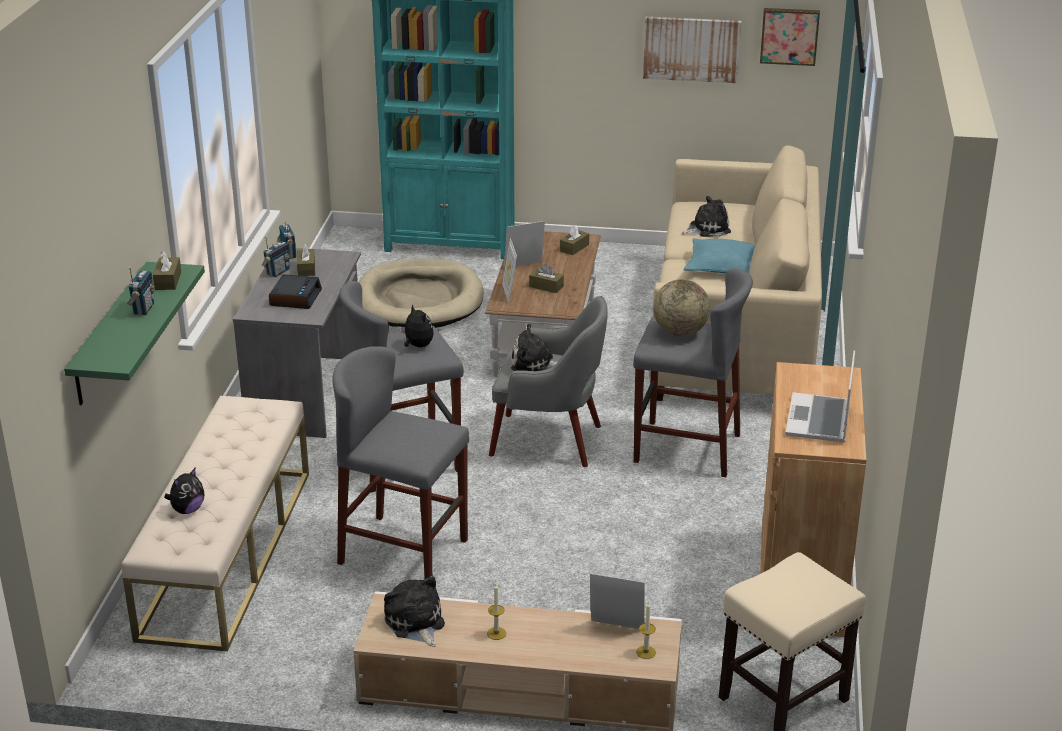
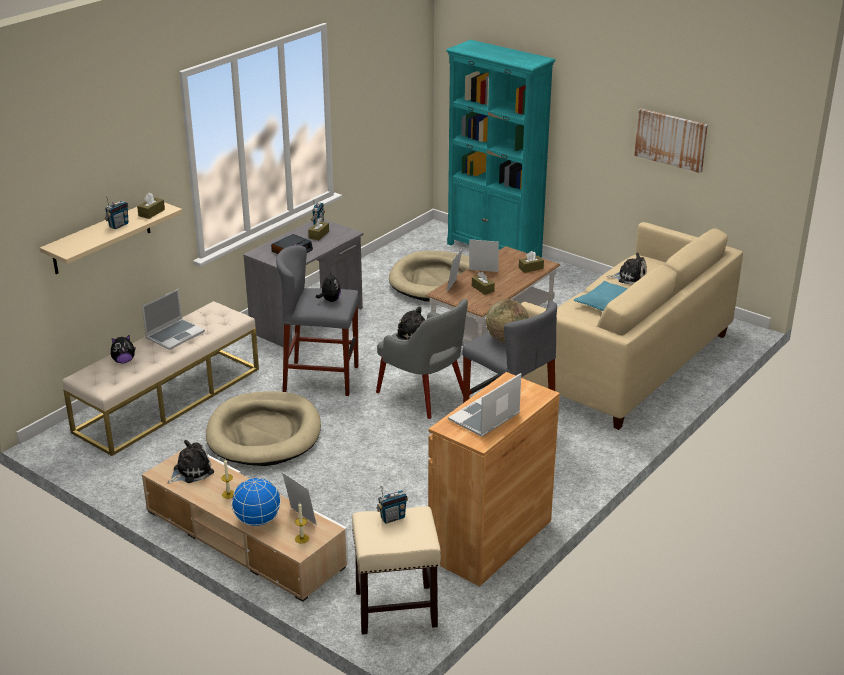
camera: 30 degrees right, 0 degrees up
(110, 334) = (101, 237): green shelf -> beige shelf
(221, 454) = (175, 335): none -> laptop
(278, 272) = (300, 233): radio -> radio (392, 518)
(403, 551) = (264, 433): grey stool -> beige dog bed
(415, 623) = (191, 471): plush toy -> plush toy turned 45 degrees clockwise
(570, 652) = (258, 521): none -> globe
(789, 35) = (742, 143): picture -> none

